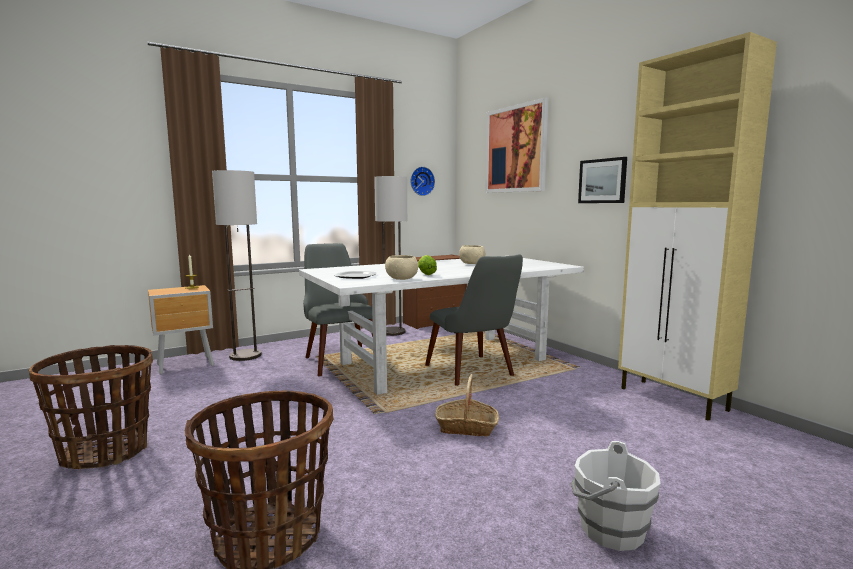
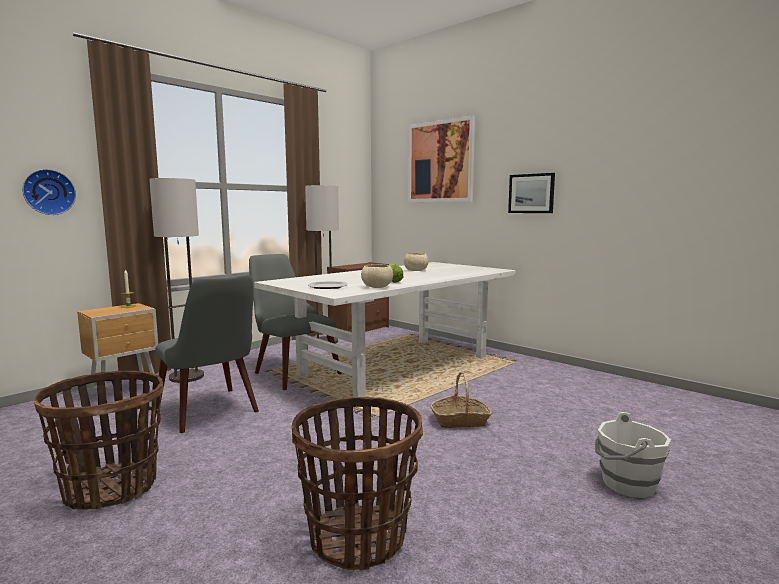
camera: 15 degrees left, 0 degrees up
(421, 181) = (342, 190): wall clock -> wall clock (48, 192)
(475, 374) = (433, 374): grey chair -> grey chair (213, 413)
(673, 399) = (607, 380): beige cabinet -> none

